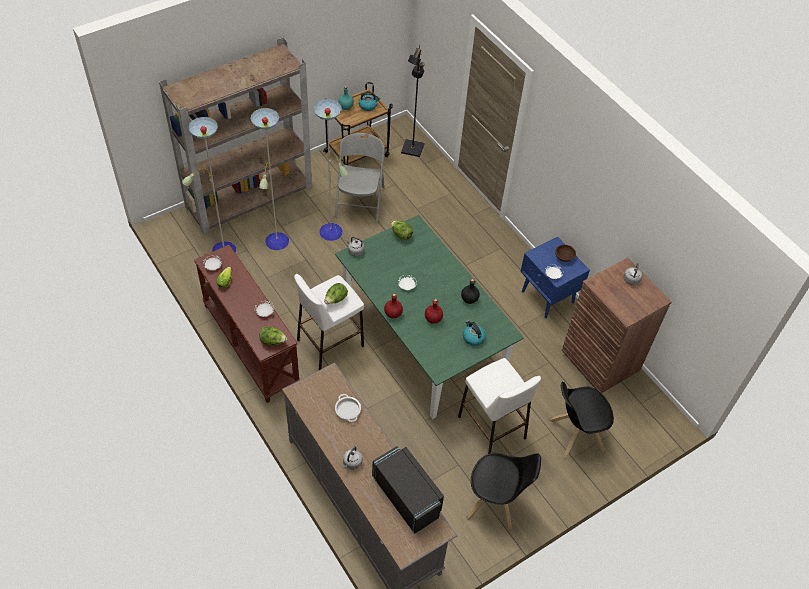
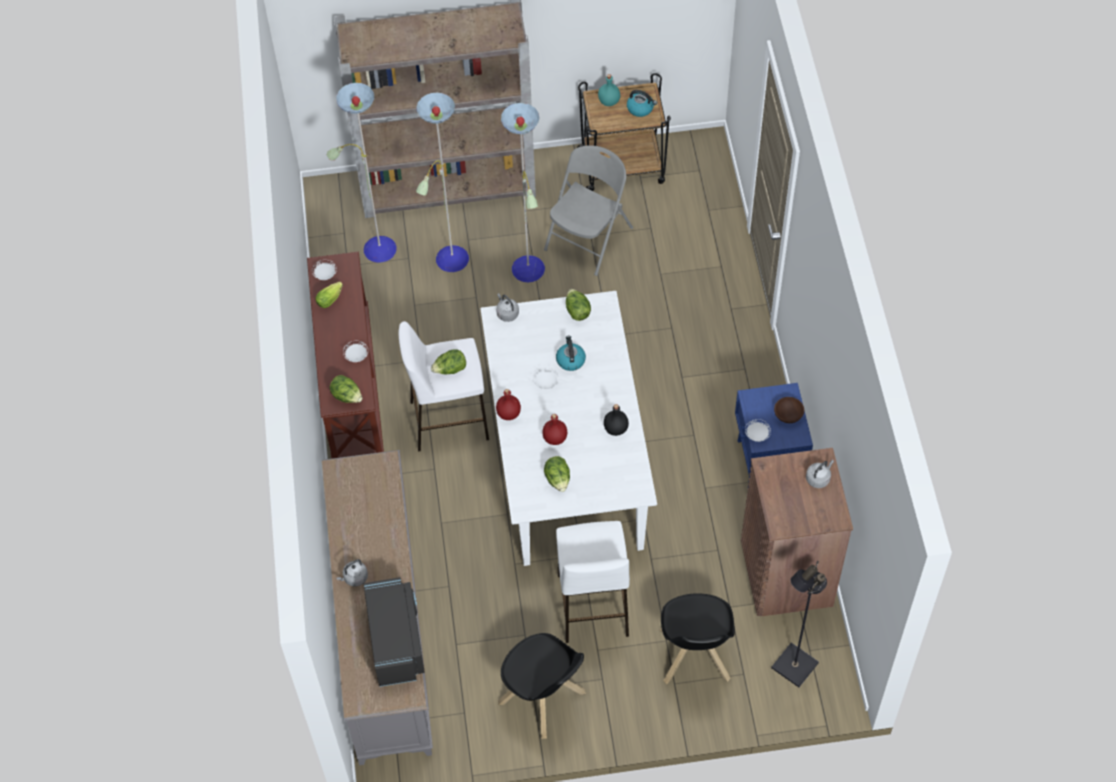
camera: 30 degrees right, 5 degrees up
(348, 410) = (383, 514): cooking pot -> none
(412, 148) = (704, 182): black floor lamp -> black floor lamp (795, 665)
(421, 340) = (566, 458): green dining table -> white dining table
(451, 345) = (558, 479): none -> lettuce
(473, 337) = (591, 480): kettle -> kettle (570, 360)
(574, 435) = (694, 657): black chair -> black chair turned 105 degrees counterclockwise

